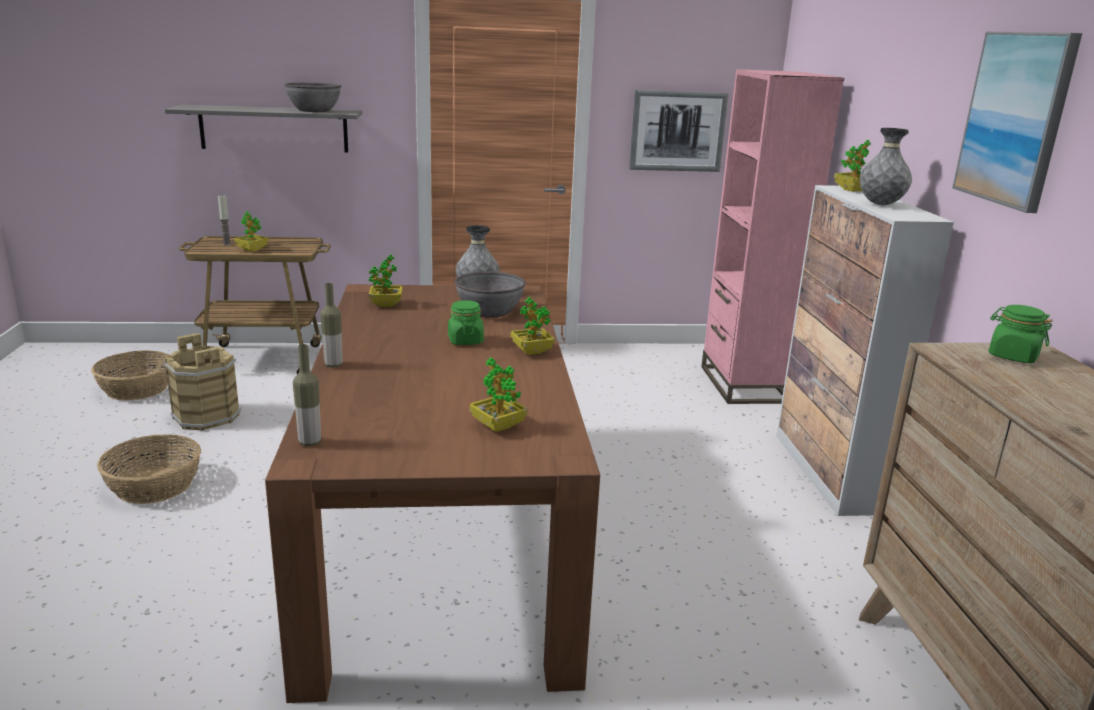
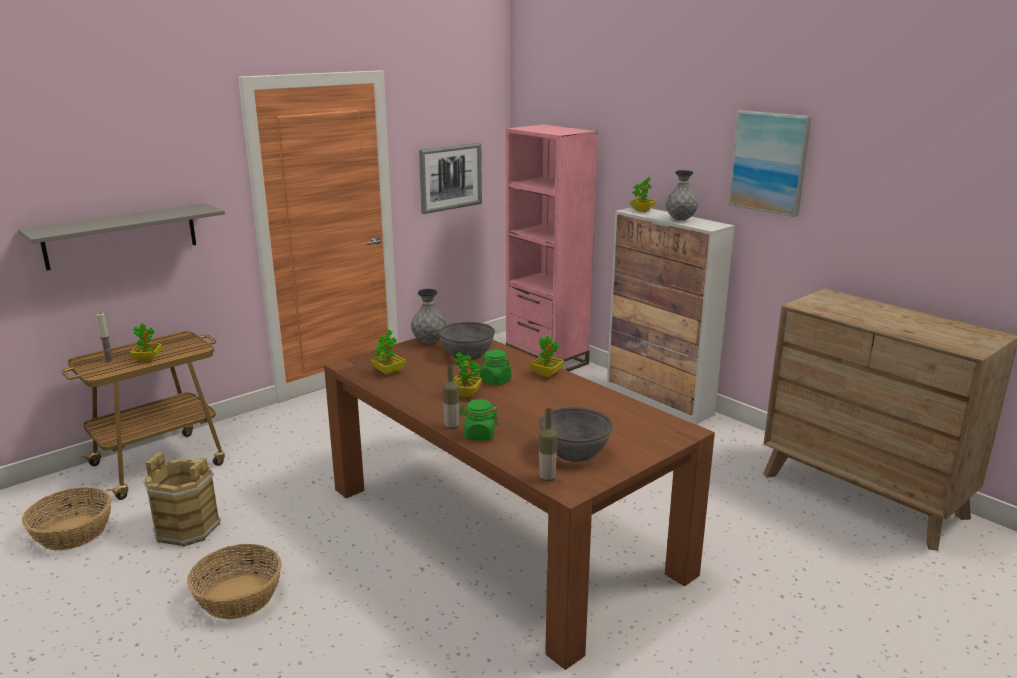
camera: 35 degrees left, 0 degrees up
(314, 110) = (173, 212): grey bowl -> grey bowl (575, 452)
(498, 426) = (621, 426): potted plant -> potted plant (465, 394)
(1012, 356) = (828, 300): green jar -> green jar (479, 435)

